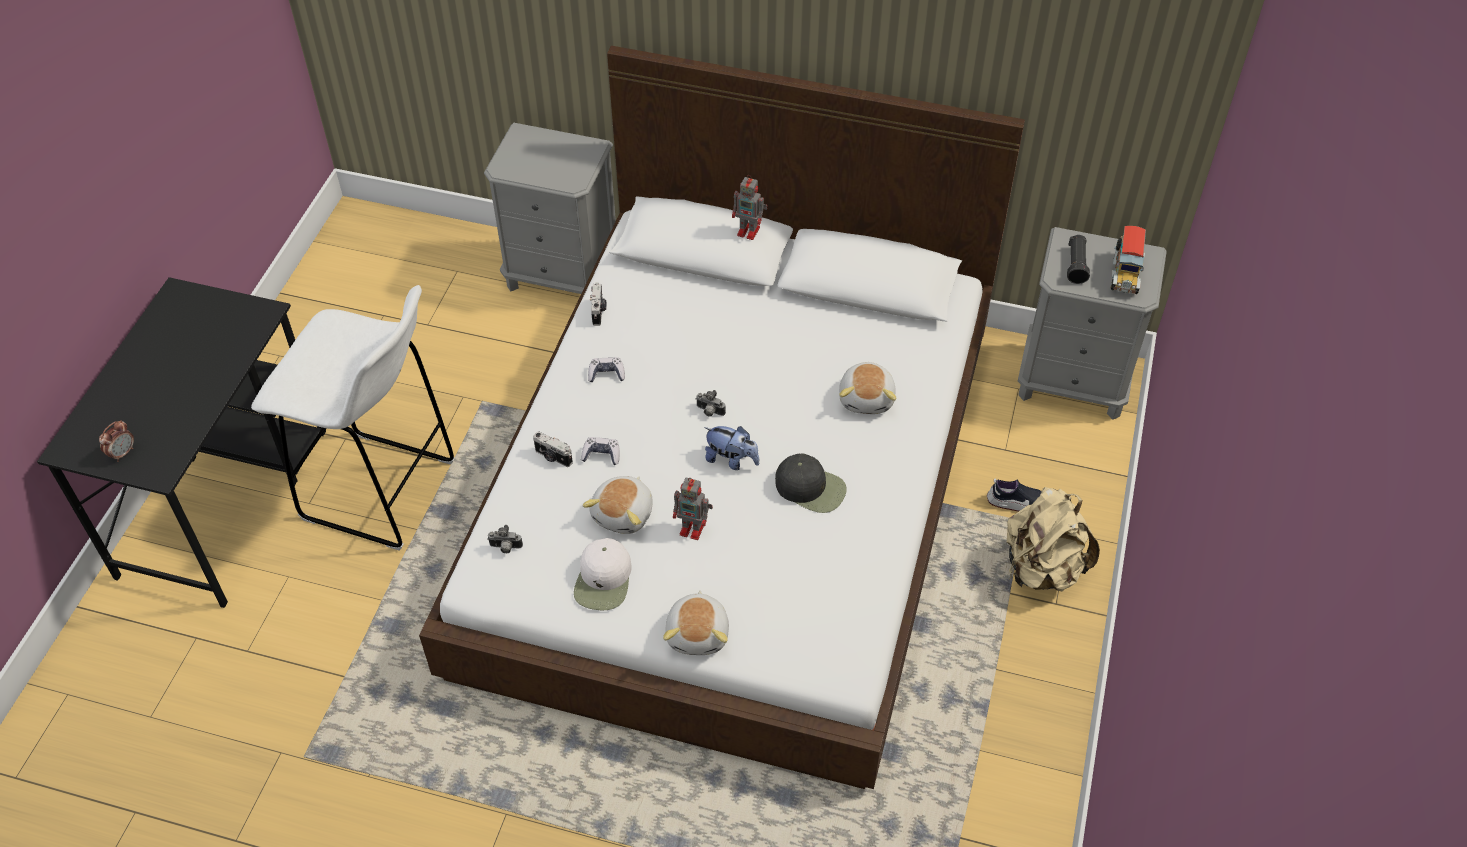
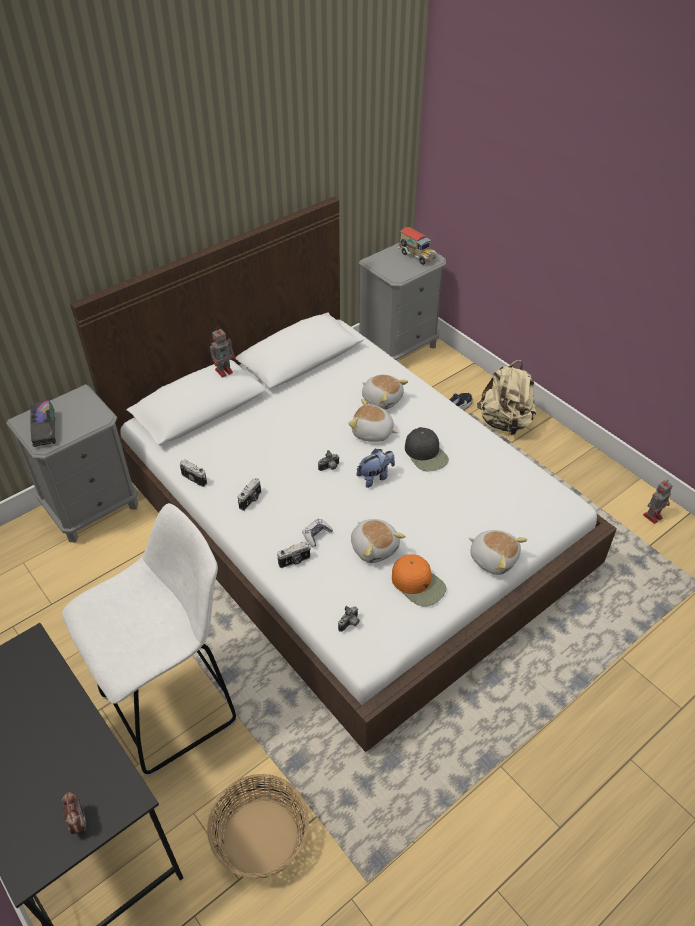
camera: 55 degrees left, 5 degrees down
(296, 643) = (260, 837): none -> basket
(521, 156) = (45, 430): none -> toy truck
(604, 580) = (418, 584): white cap -> orange cap
(606, 374) = (251, 500): game controller -> camera
(693, 529) = (412, 521): toy robot -> toy robot (653, 516)
(801, 419) = (372, 433): none -> plush toy
(811, 488) = (426, 454): black cap -> black cap turned 90 degrees clockwise
(1076, 265) = (394, 267): black flashlight -> none

